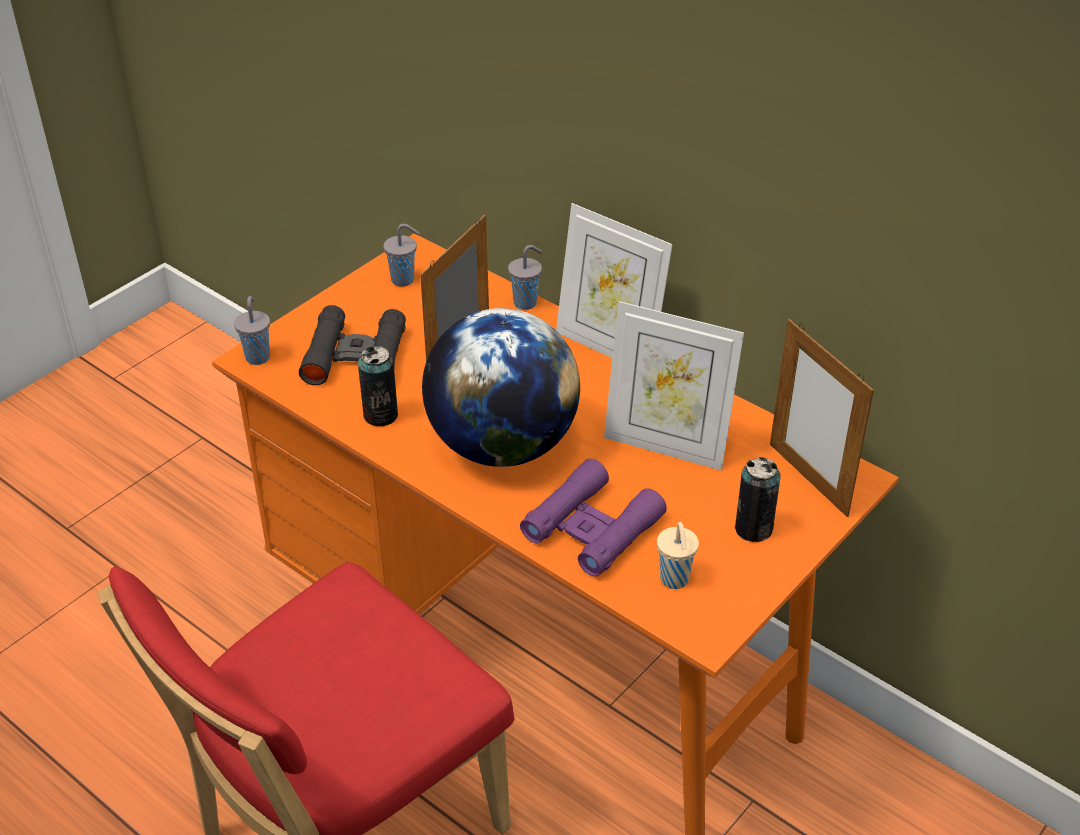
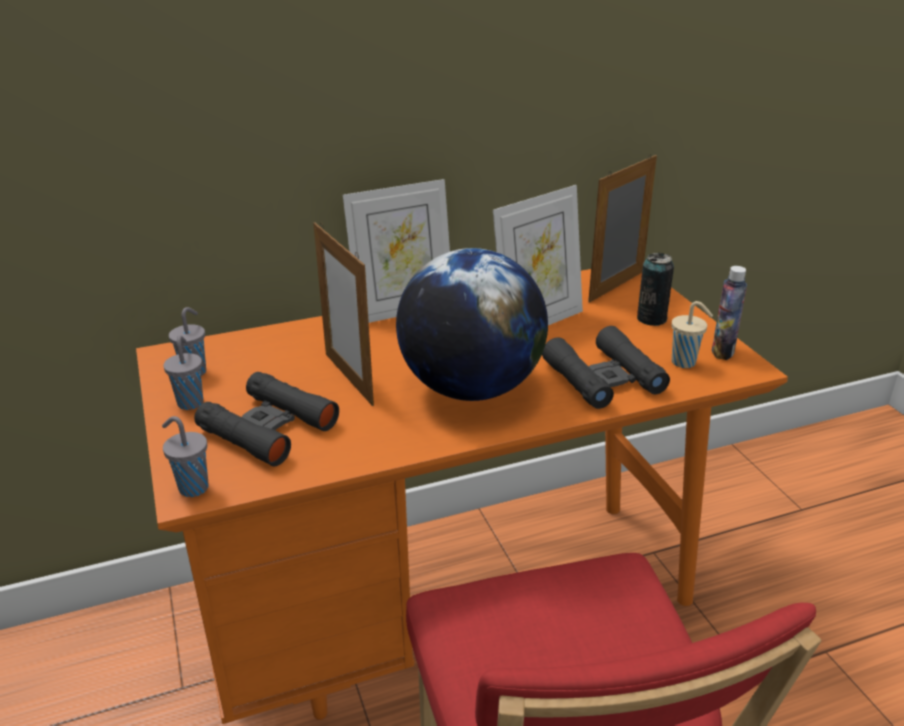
camera: 60 degrees left, 10 degrees down
(380, 415) = (367, 438): can -> none
(526, 302) = (306, 325): grey cup -> grey cup (191, 402)
(592, 528) = (603, 378): purple binoculars -> black binoculars
(726, 605) = (722, 351): none -> bottle
(808, 479) = (616, 286): picture frame -> picture frame turned 135 degrees clockwise

